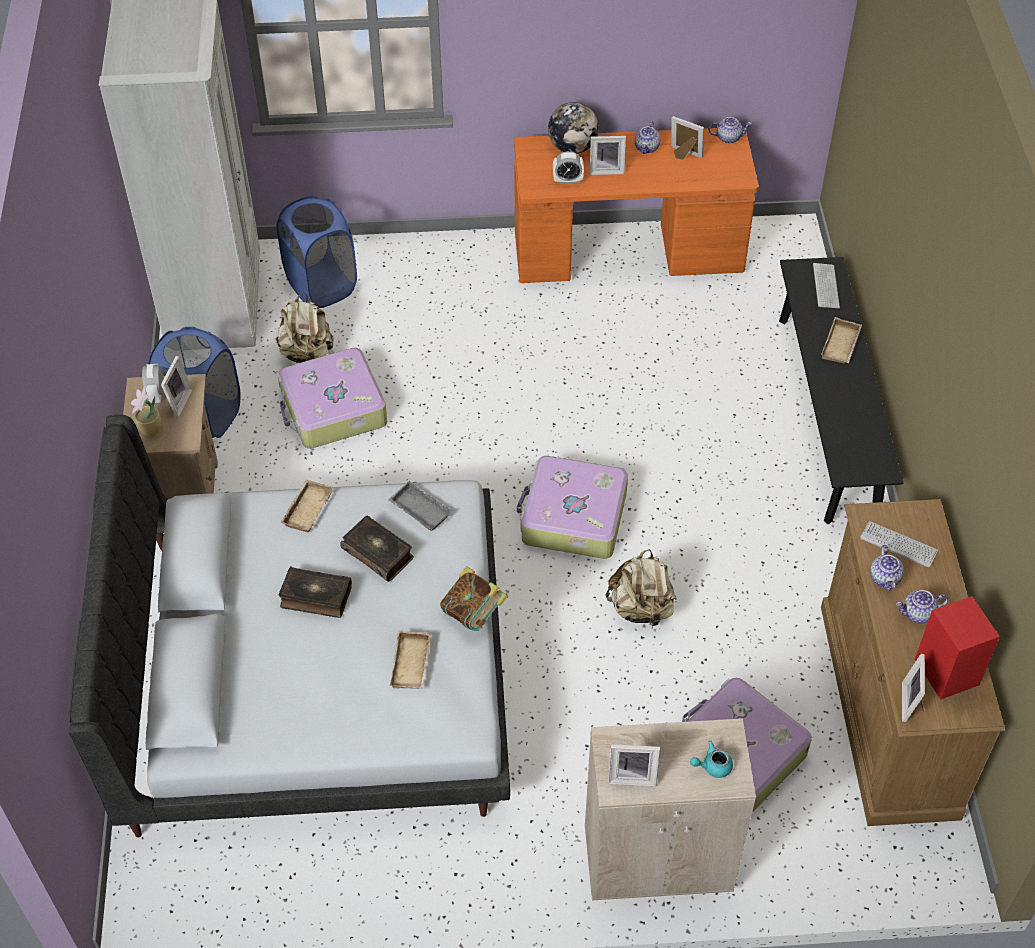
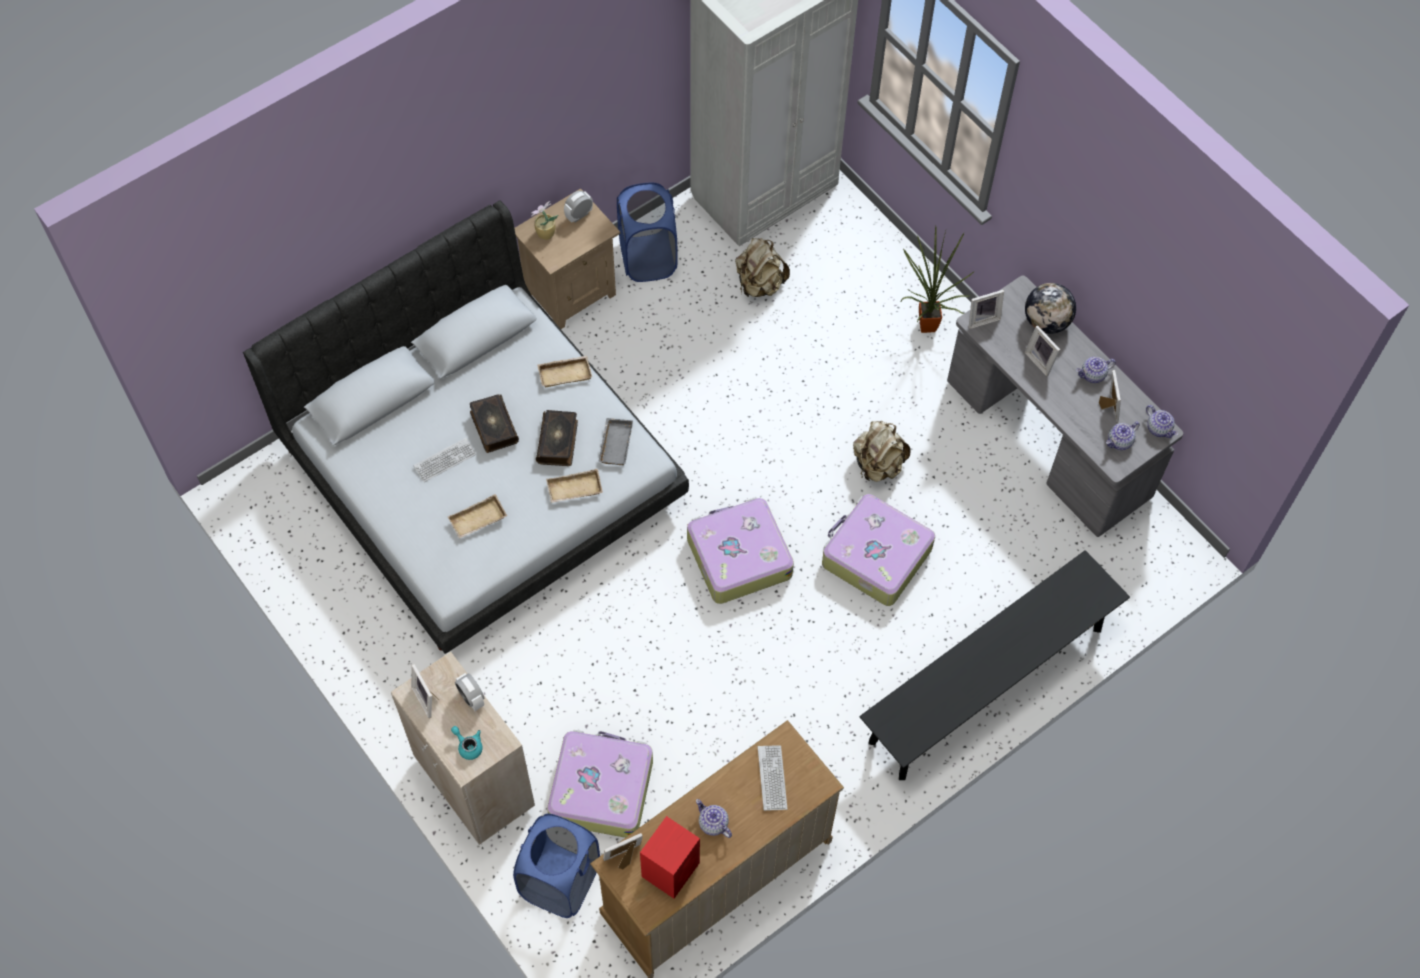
camera: 55 degrees right, 10 degrees up
(177, 401) = (581, 232): picture frame -> picture frame (982, 318)
(321, 285) = (834, 249): blue laundry basket -> blue laundry basket (560, 882)
(333, 409) = (719, 335): suitcase -> suitcase (875, 556)
(452, 270) = (923, 326): none -> potted plant
(474, 613) = (549, 533): book -> none
(567, 180) = (1004, 340): alarm clock -> alarm clock (471, 698)
(628, 254) = (1047, 439): orange desk -> grey desk
(641, 608) = (687, 652): beige backpack -> beige backpack (878, 465)
(826, 286) = (1081, 601): keyboard -> keyboard (445, 460)
(841, 345) = (1021, 647): beige tray -> beige tray (574, 490)
(885, 578) = (731, 784): teapot -> teapot (1119, 442)

